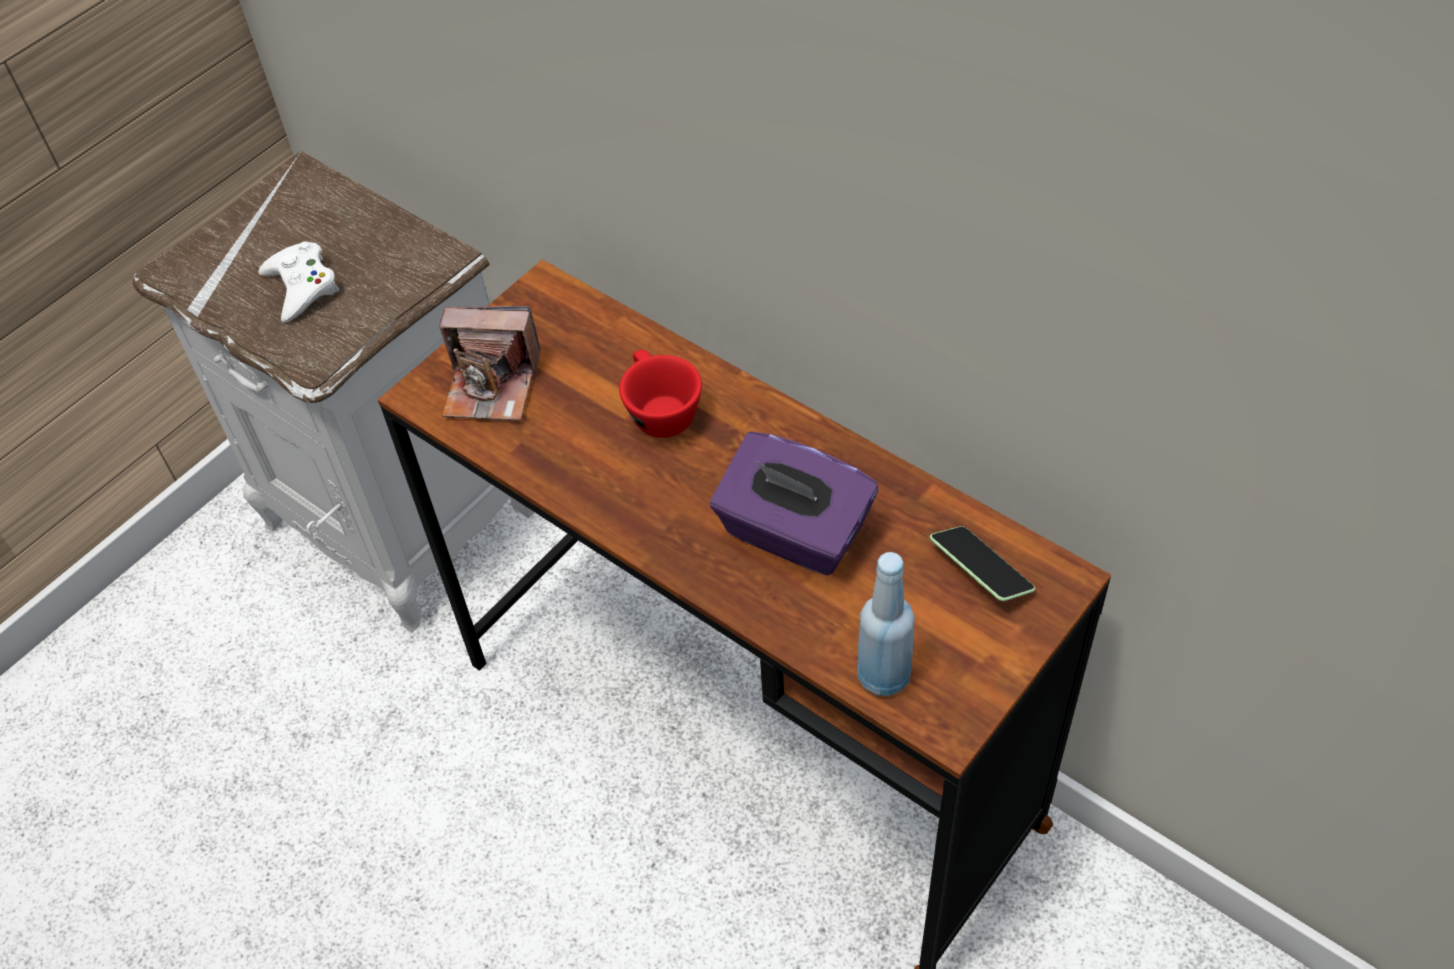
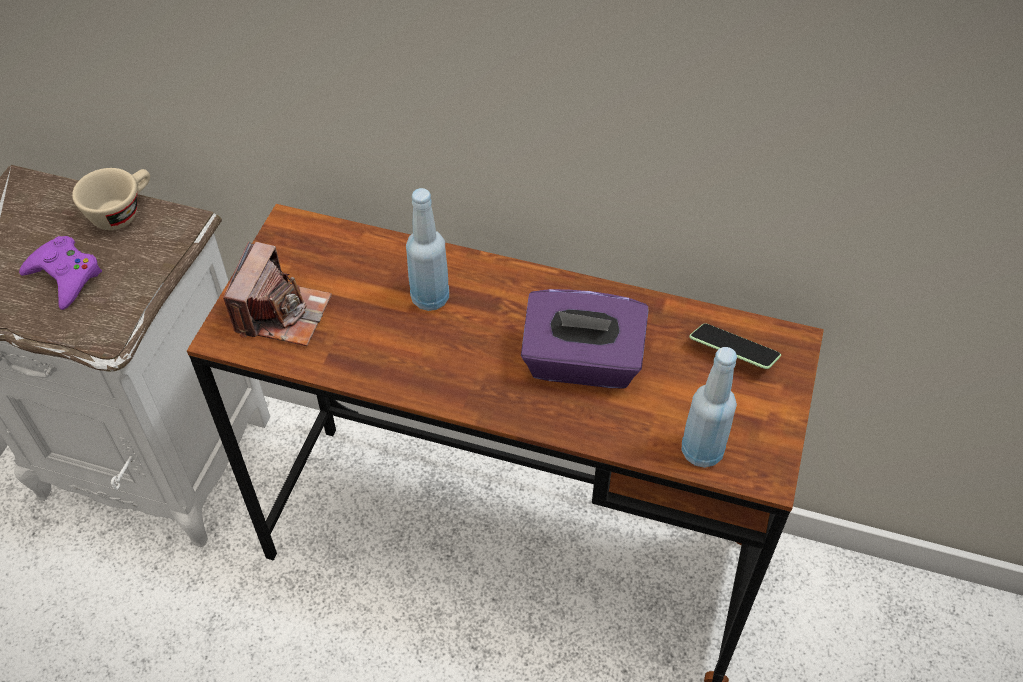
camera: 25 degrees left, 0 degrees up
(301, 287) = (65, 276): white game controller -> purple game controller
(388, 229) = (122, 211): none -> beige cup
(492, 385) = (282, 313): camera -> camera turned 60 degrees counterclockwise
(658, 411) = (430, 298): red cup -> blue bottle

